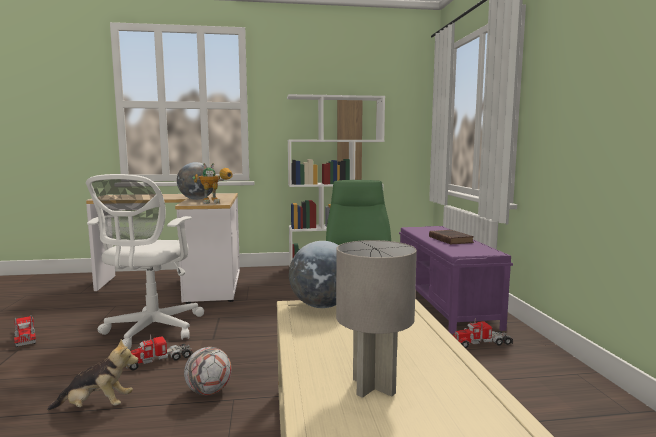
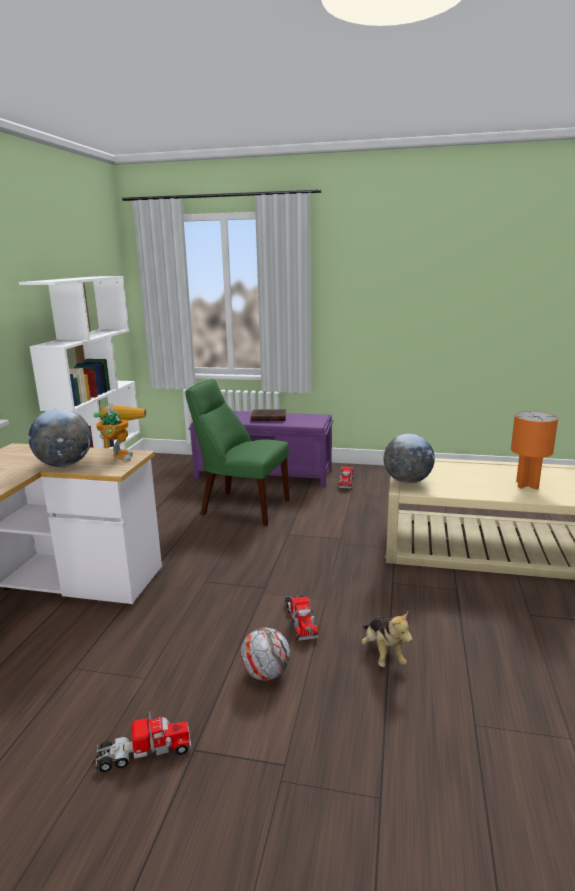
camera: 70 degrees left, 10 degrees up
(96, 406) = (383, 654): plush toy -> plush toy turned 150 degrees clockwise
(151, 331) = (211, 629): white office chair -> none
(209, 391) = (376, 593): football -> football (266, 673)
(374, 386) = (527, 485): grey table lamp -> orange table lamp

